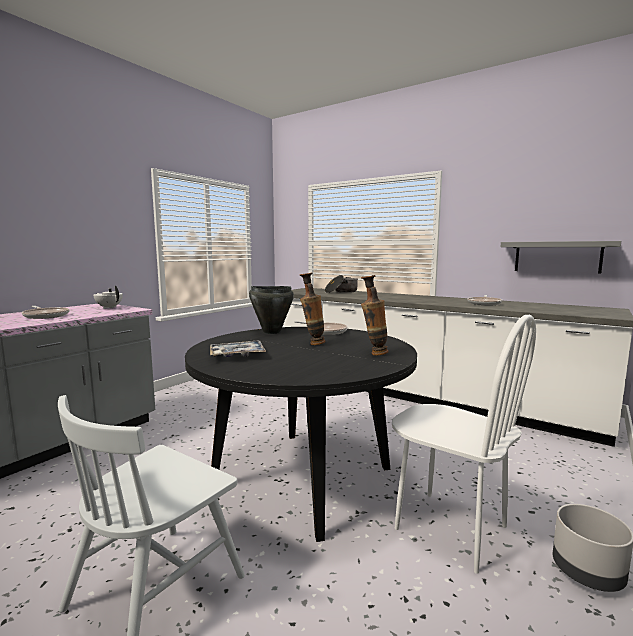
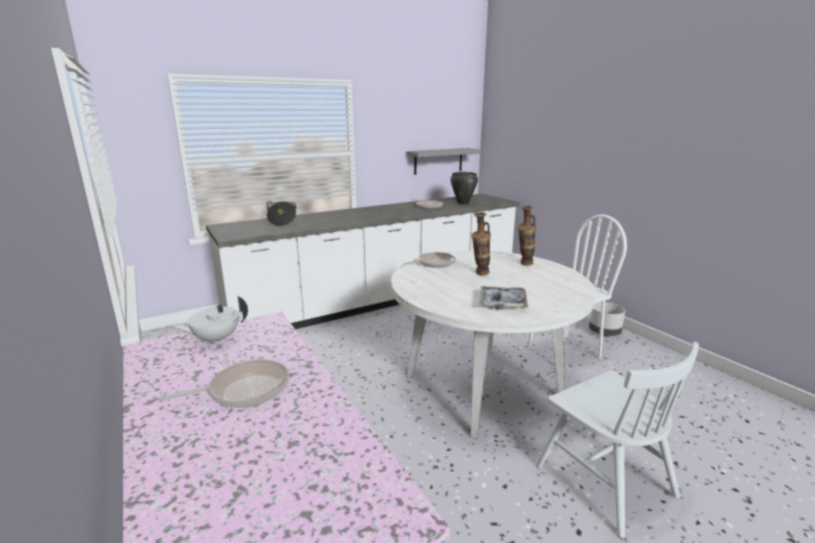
camera: 65 degrees left, 10 degrees up
(271, 332) = (415, 280): black cooking pot -> black cooking pot (462, 203)
(302, 477) = (482, 386): black dining table -> white dining table

